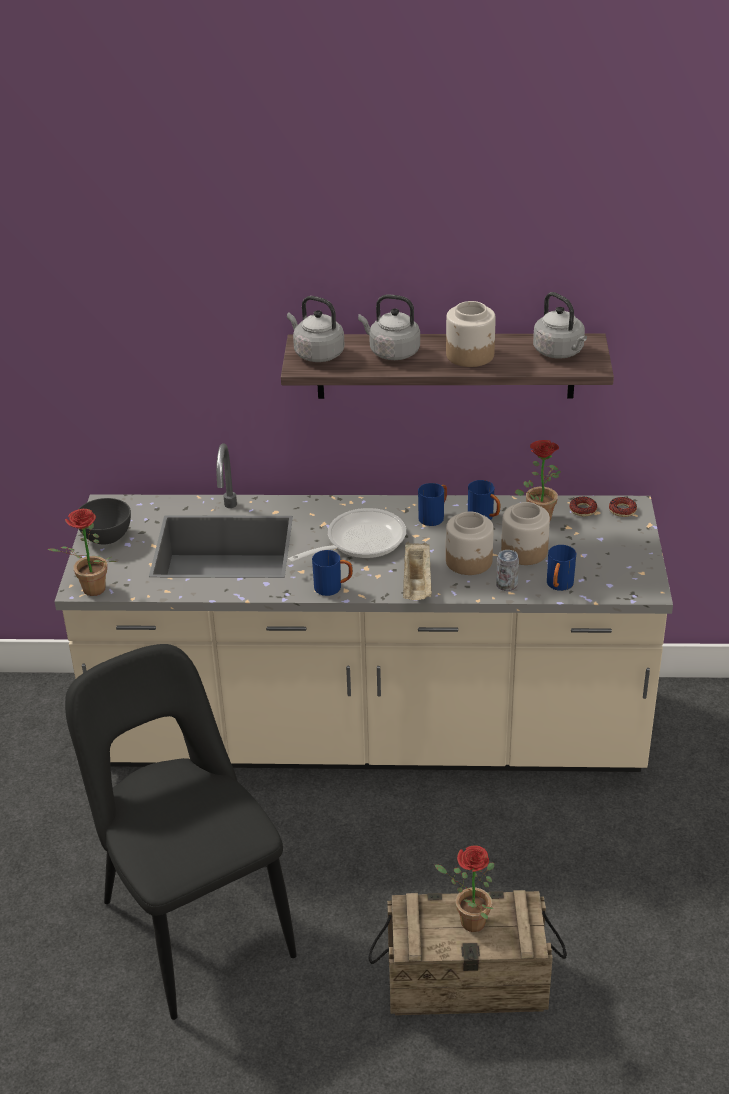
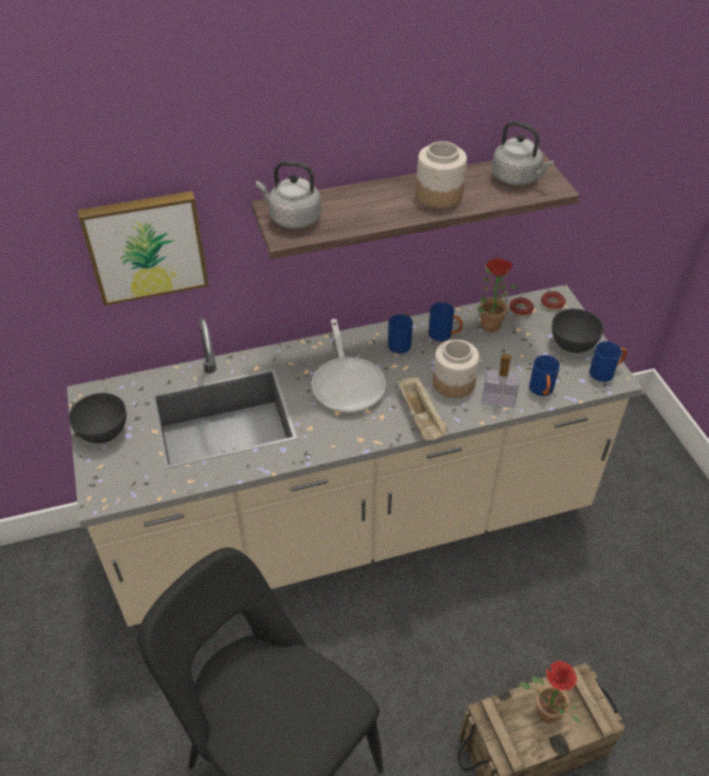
camera: 20 degrees left, 10 degrees up
(89, 591) = (111, 500): potted plant -> none
(183, 362) = (146, 246): none -> picture
(333, 587) = (348, 439): blue mug -> blue mug (605, 372)
(359, 542) = (348, 383): frying pan -> frying pan turned 135 degrees clockwise
(391, 352) = (364, 204): grey kettle -> none
(506, 585) = (498, 400): can -> soap dispenser
(524, 552) = (495, 362): jar -> none
(620, 551) = (572, 344): none -> grey bowl

